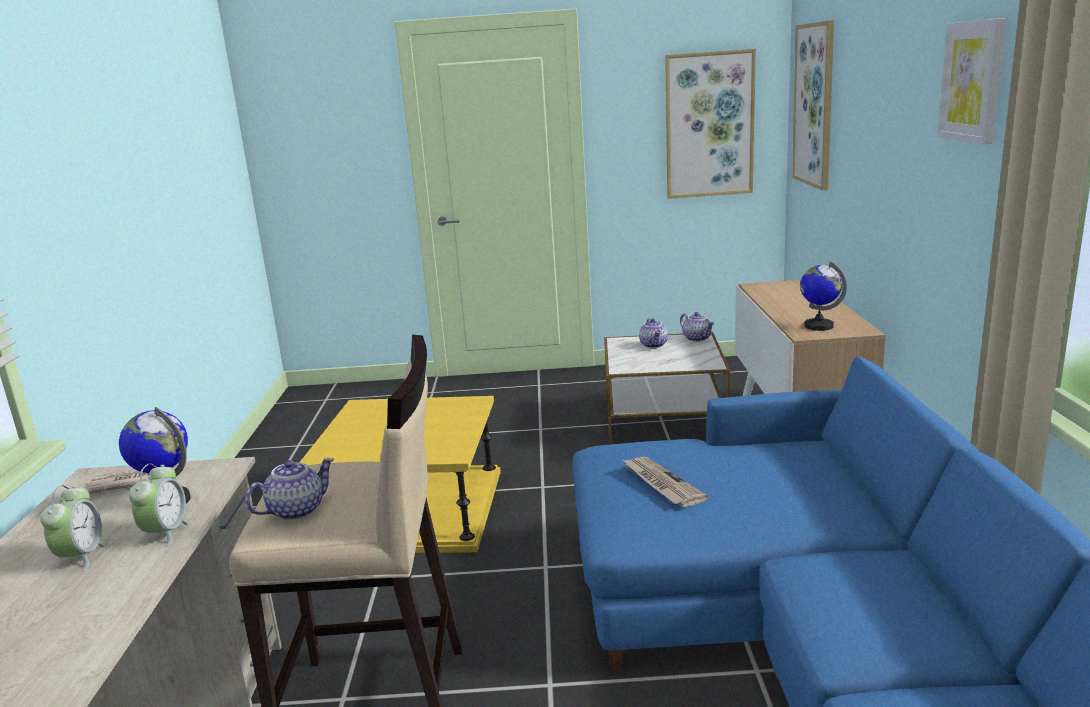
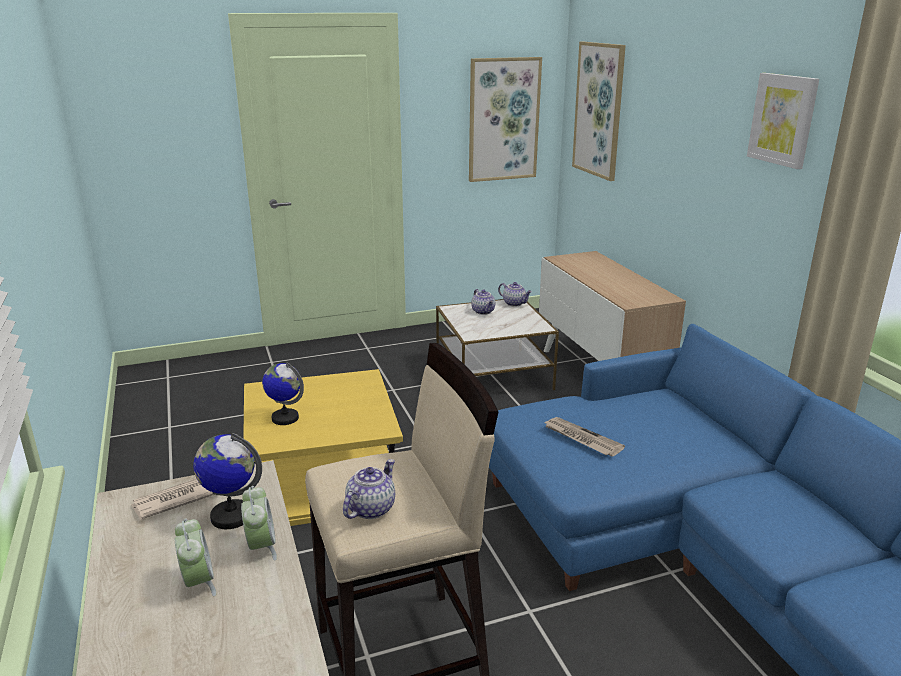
camera: 20 degrees left, 5 degrees up
(818, 326) = (633, 295): globe -> globe (285, 418)

